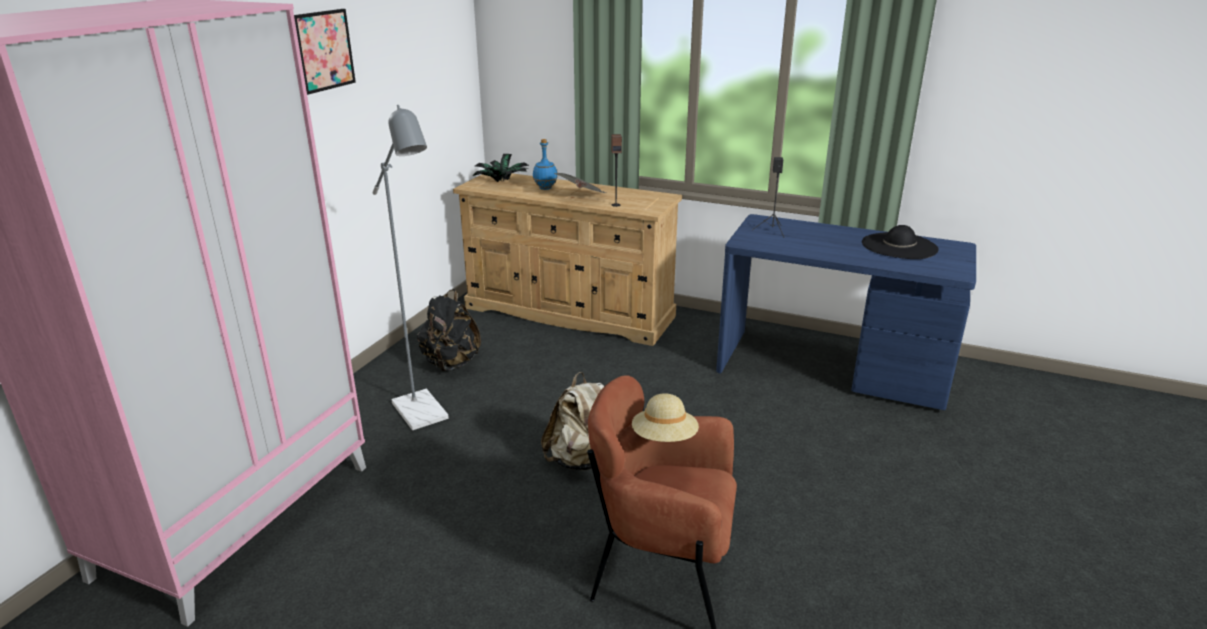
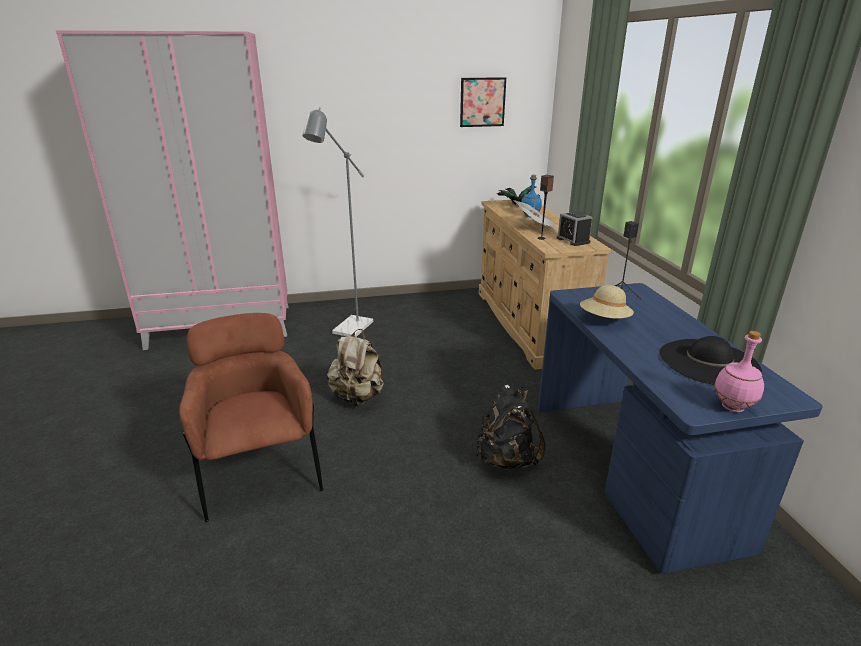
camera: 55 degrees right, 0 degrees up
(323, 50) = (376, 80): picture -> picture (482, 102)
(451, 363) = (411, 315): black backpack -> black backpack (506, 459)
(641, 198) = (573, 240): none -> alarm clock
(664, 438) = (256, 367): beige hat -> beige hat (604, 320)
(962, 263) = (733, 407): none -> pink bottle

